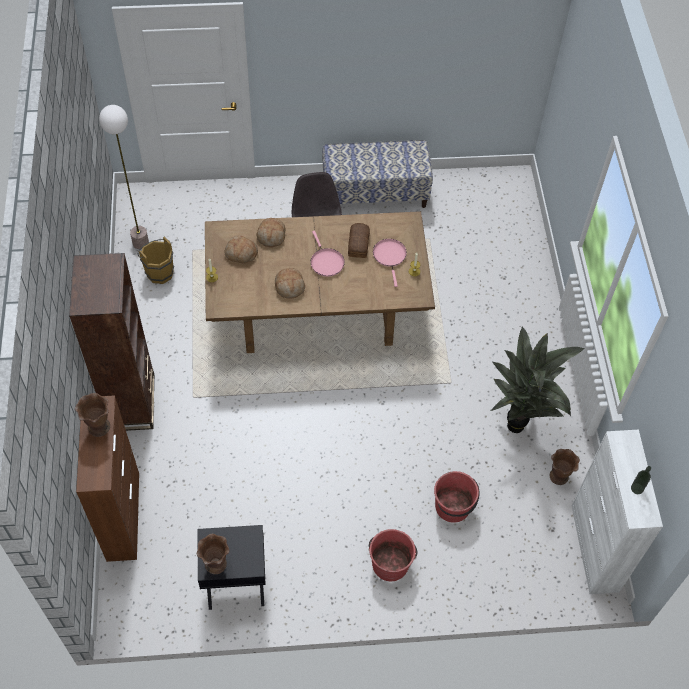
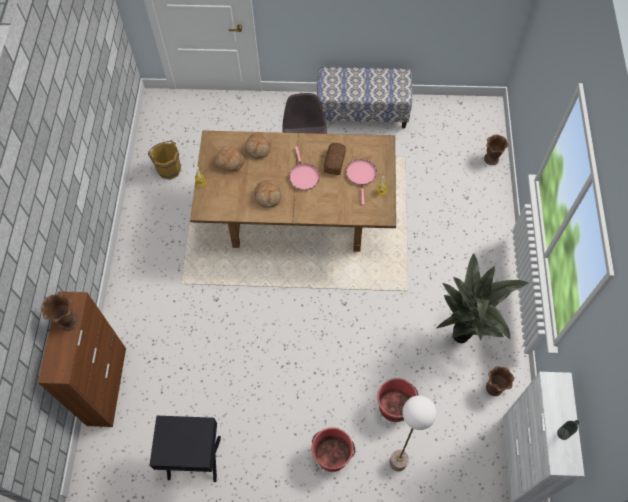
camera: 10 degrees right, 5 degrees up
(132, 402) = (129, 283): brown bookcase -> none
(140, 243) = (157, 142): floor lamp -> floor lamp (398, 463)
(215, 564) = (167, 451): brown vase -> brown vase (491, 159)

